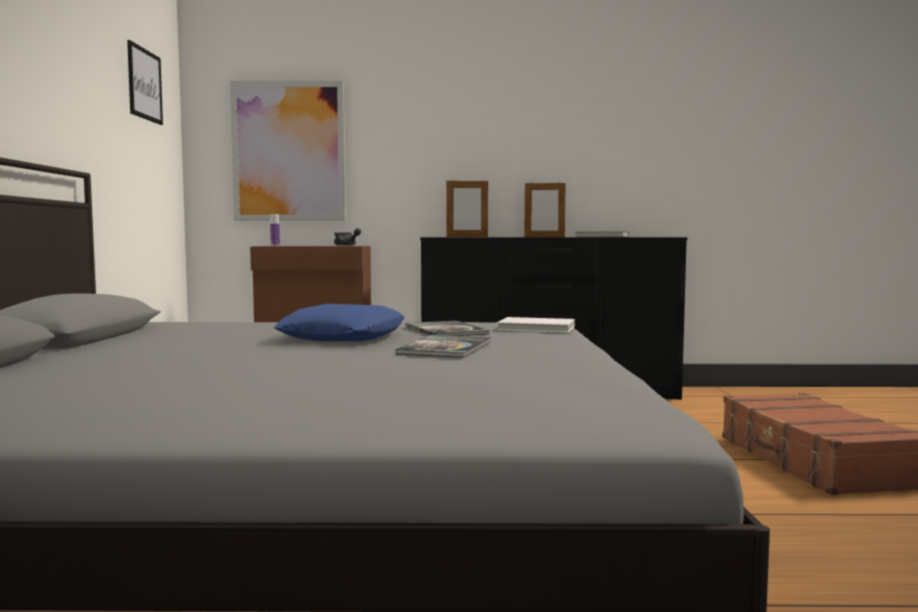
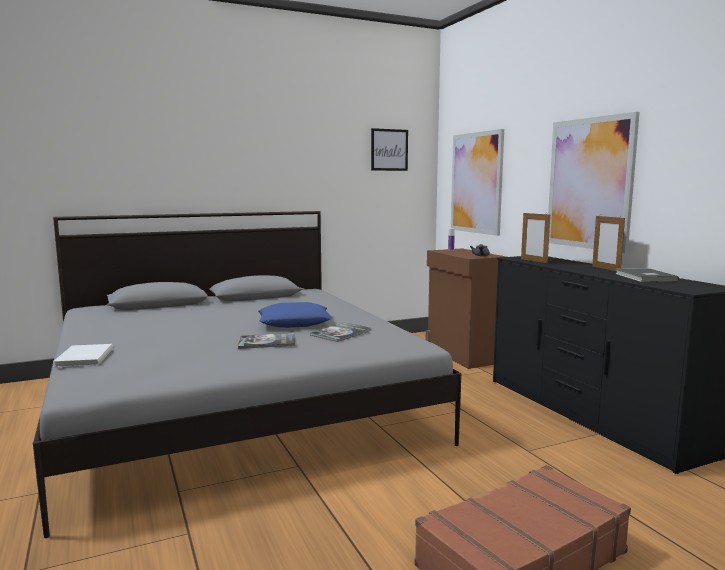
camera: 65 degrees right, 5 degrees up
(493, 152) = (589, 183): none -> picture
(537, 328) = (377, 347): white book -> white book (82, 358)

